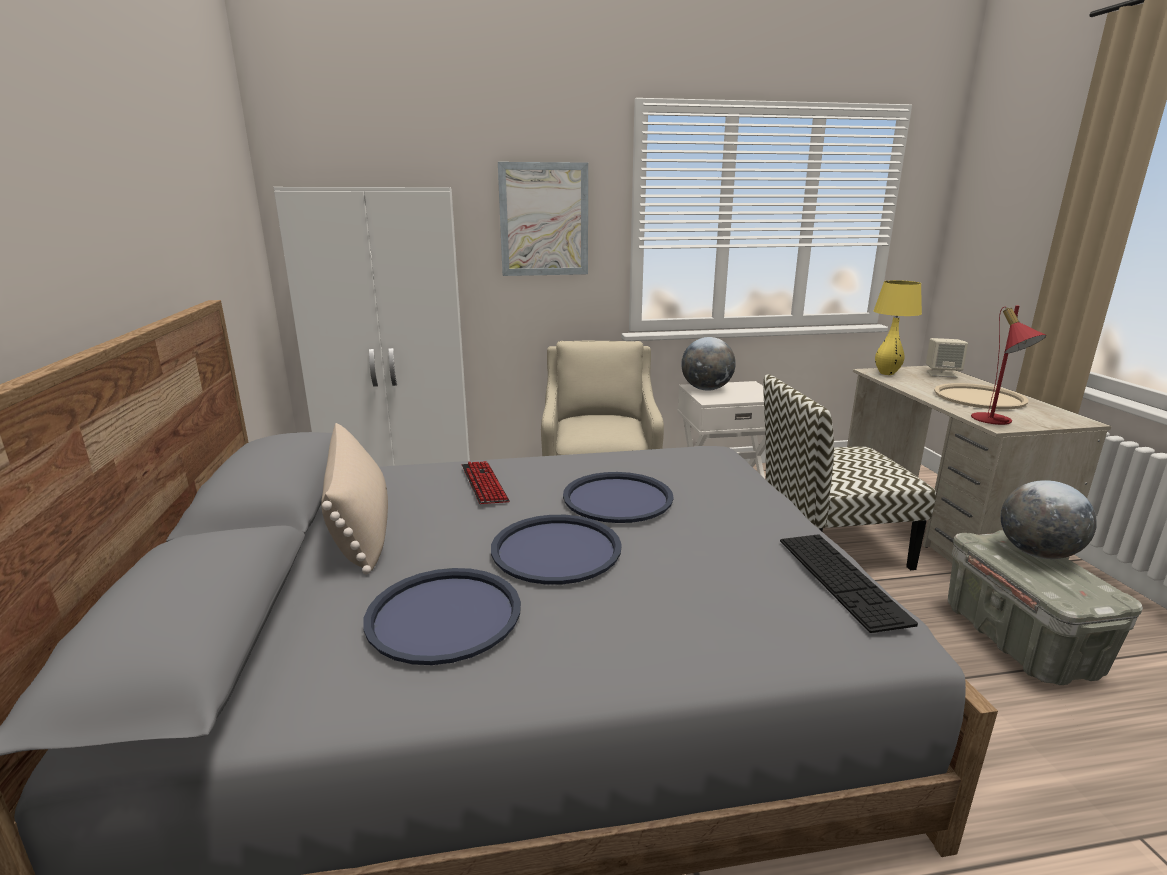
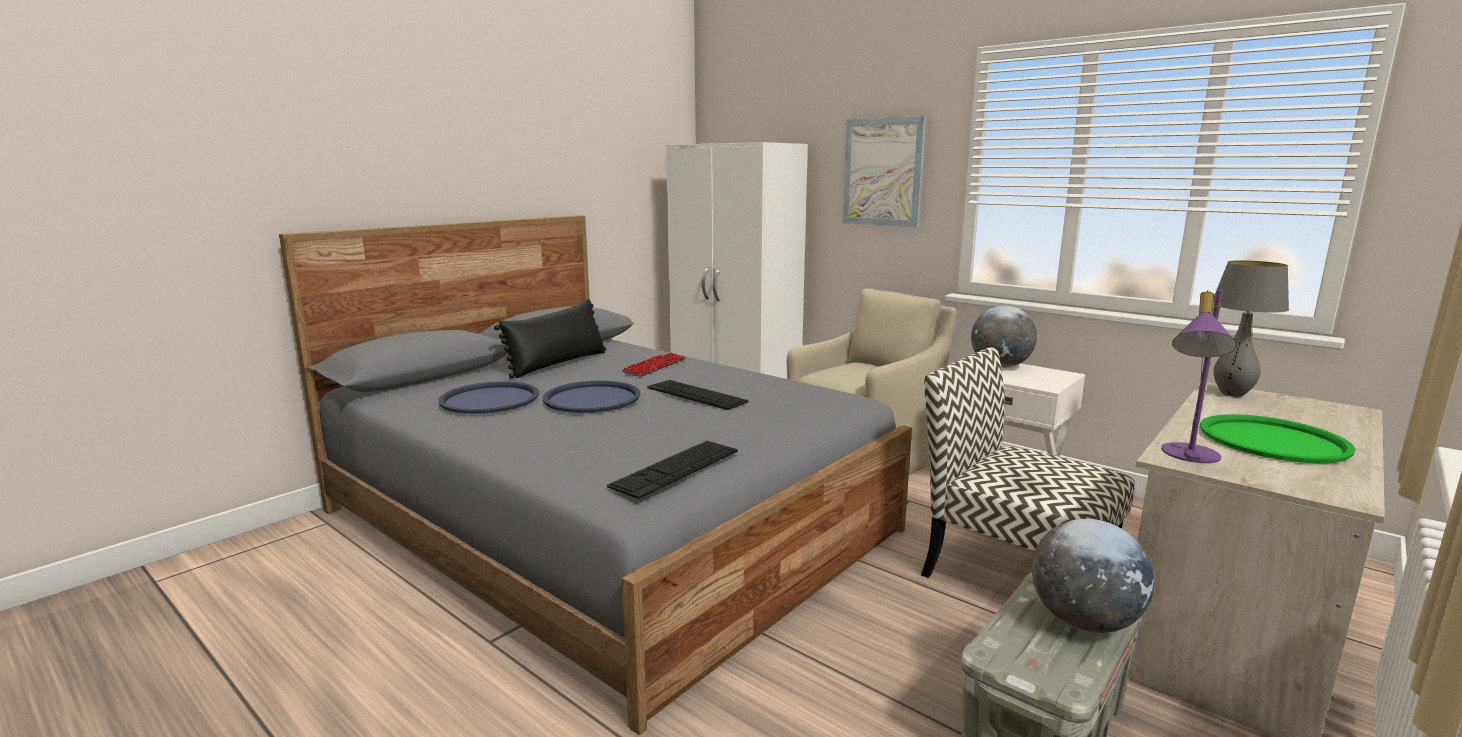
camera: 50 degrees right, 5 degrees down
(361, 527) = (558, 363): beige pillow -> black pillow
(617, 498) = (696, 395): blue tray -> keyboard
(886, 373) = (1232, 394): yellow table lamp -> grey table lamp
(942, 374) = (1330, 414): beige speaker -> none
(979, 398) = (1273, 440): beige tray -> green tray
(996, 421) = (1187, 456): red table lamp -> purple table lamp

